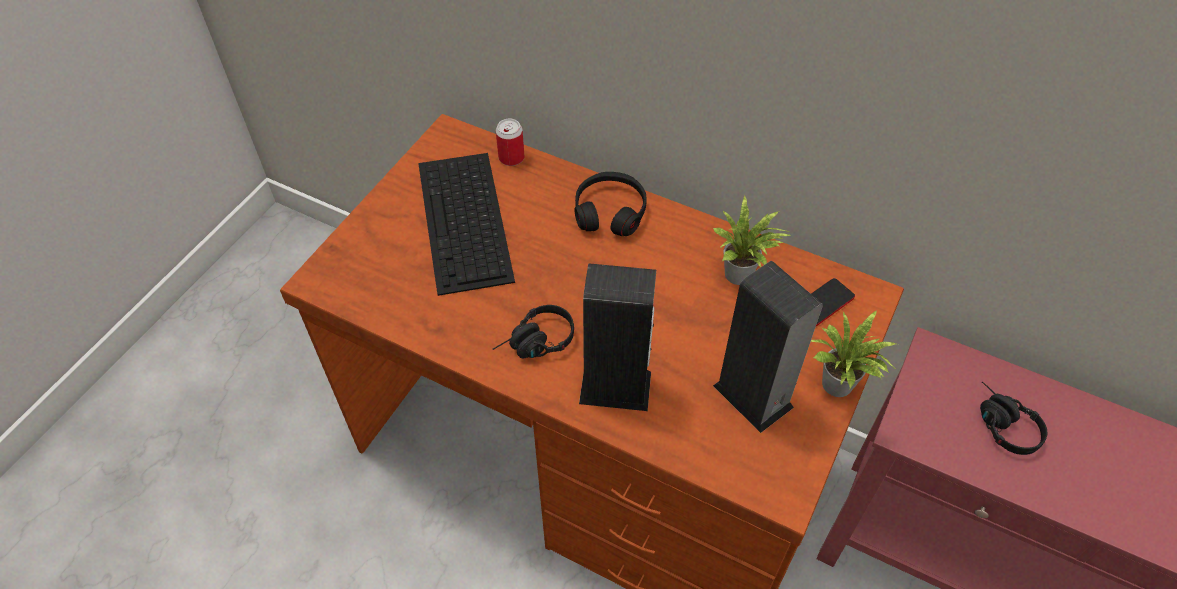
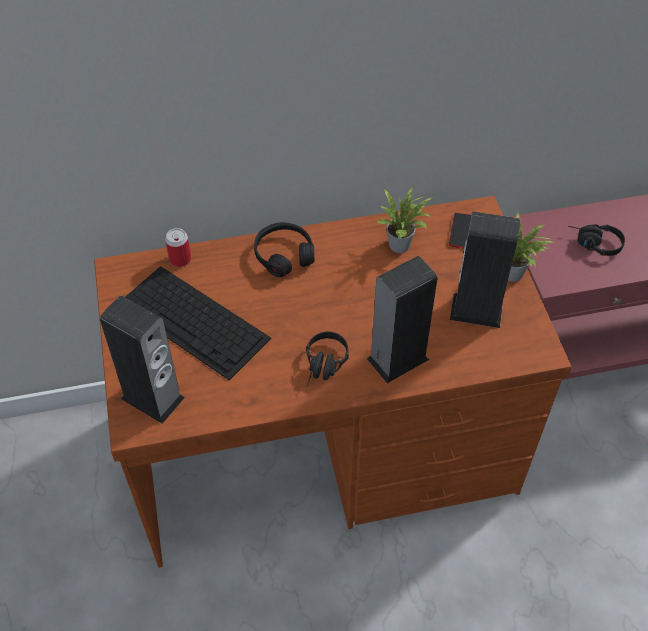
camera: 40 degrees left, 0 degrees up
(359, 266) = (152, 398): none -> speaker

